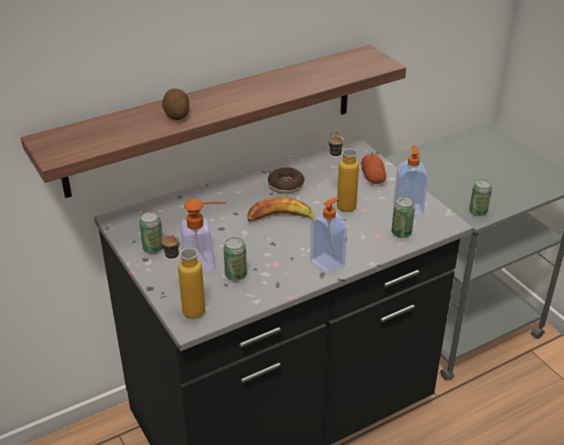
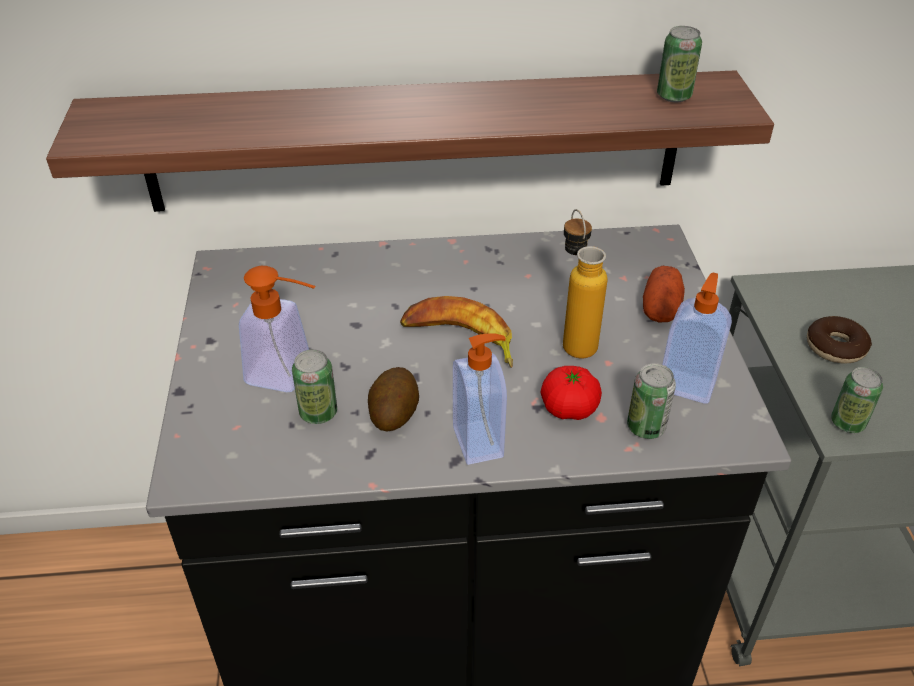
camera: 25 degrees right, 5 degrees up
(153, 248) = (235, 326): can -> can (674, 96)
(176, 114) = (317, 116): potato -> potato (394, 413)
(186, 308) = (202, 445): bottle -> none
(286, 186) = (506, 282): donut -> donut (835, 347)
(360, 235) = (569, 408): none -> tomato

